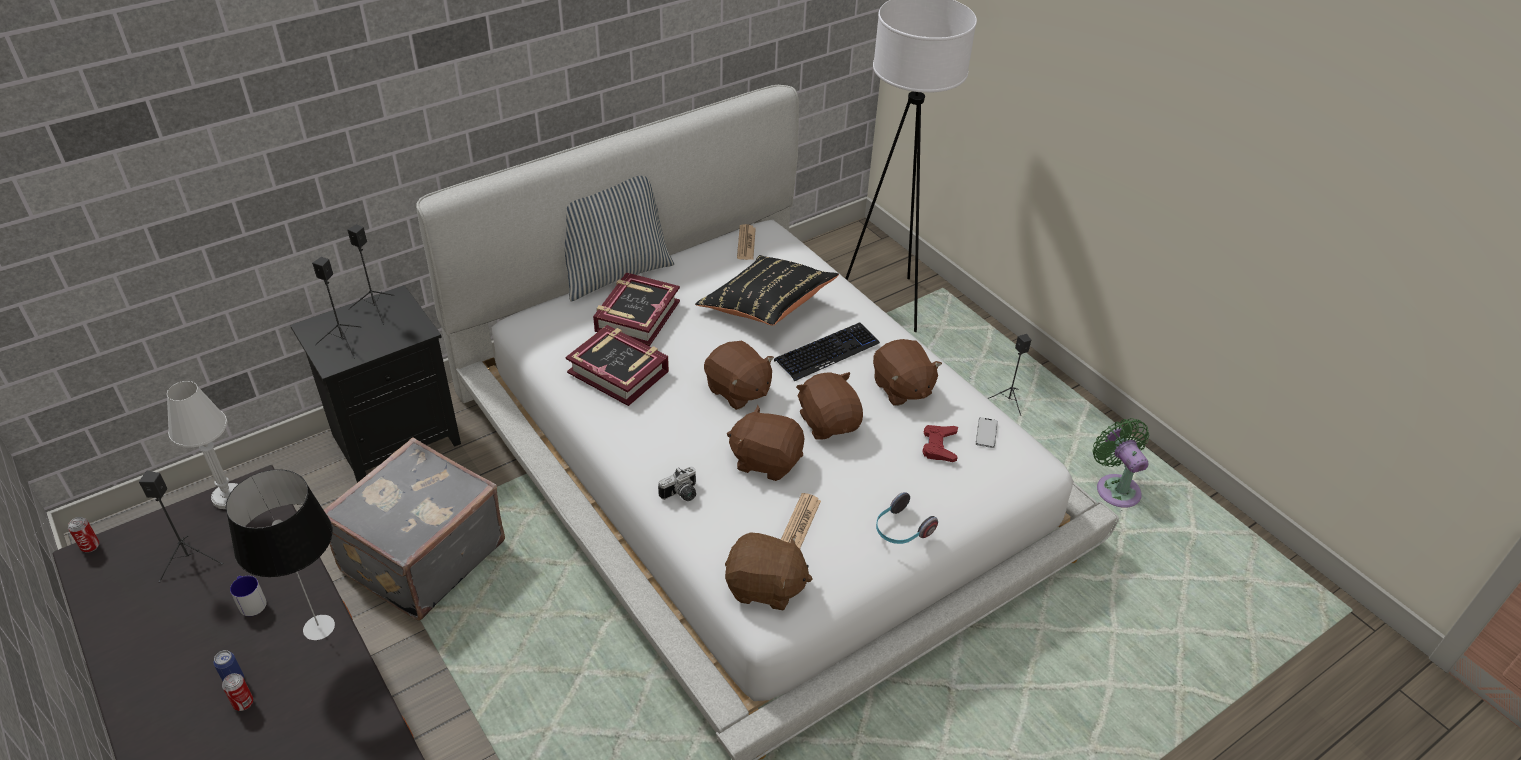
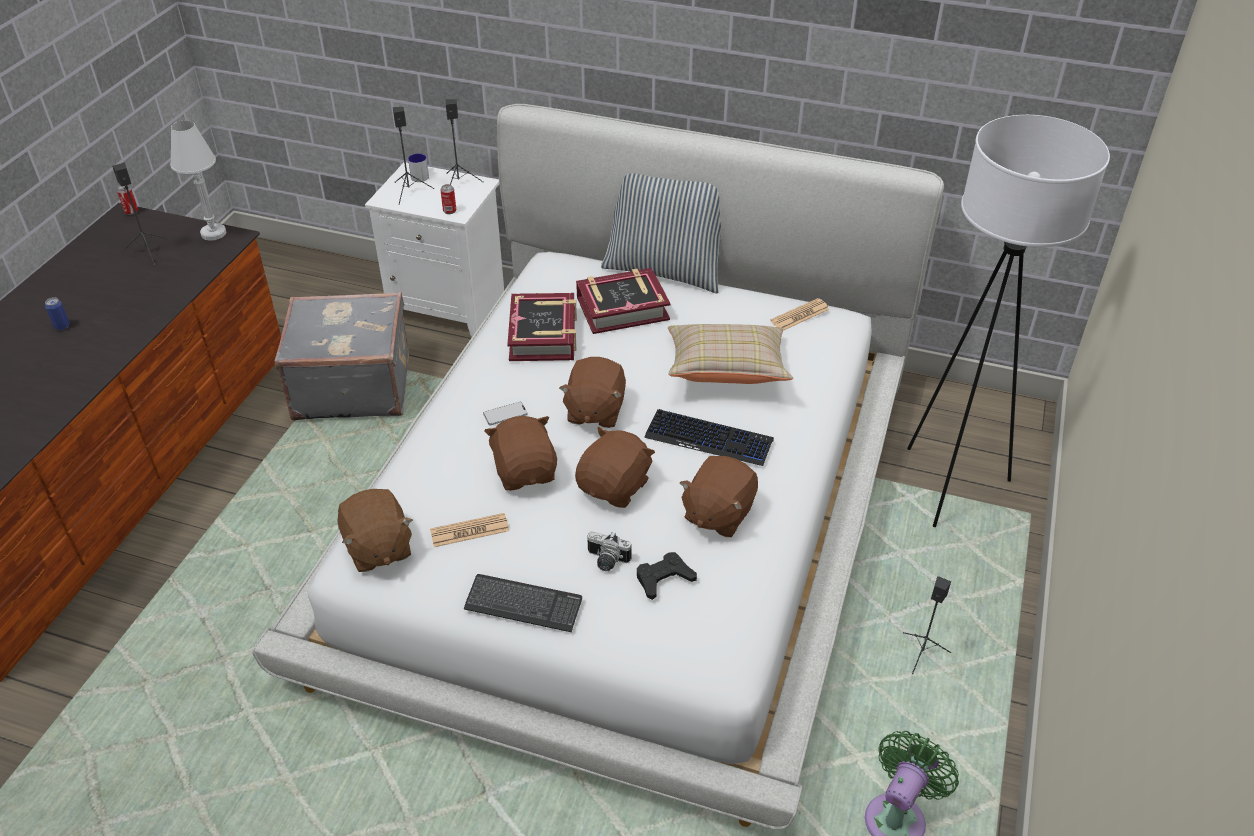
camera: 55 degrees right, 0 degrees up
(243, 703) = (45, 340): can -> can (449, 211)
(251, 601) = (131, 294): mug -> mug (421, 175)
(319, 628) = (128, 334): table lamp -> none
(396, 438) = (450, 305): black nightstand -> white nightstand
(681, 495) = (437, 444): camera -> camera (606, 561)
(766, 306) = (726, 371): black pillow -> beige pillow
(901, 530) = (523, 605): headphones -> keyboard
(939, 446) = (664, 579): red game controller -> black game controller
(986, 433) = (721, 607): phone -> phone (505, 414)

